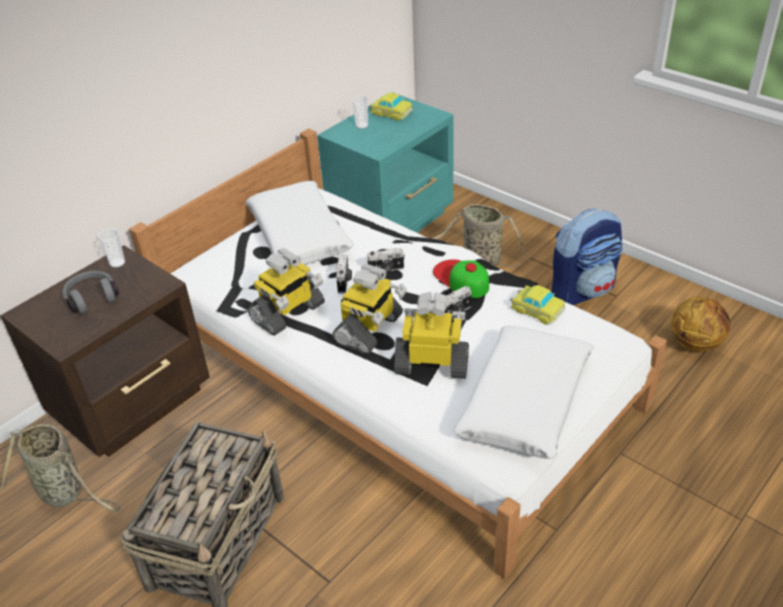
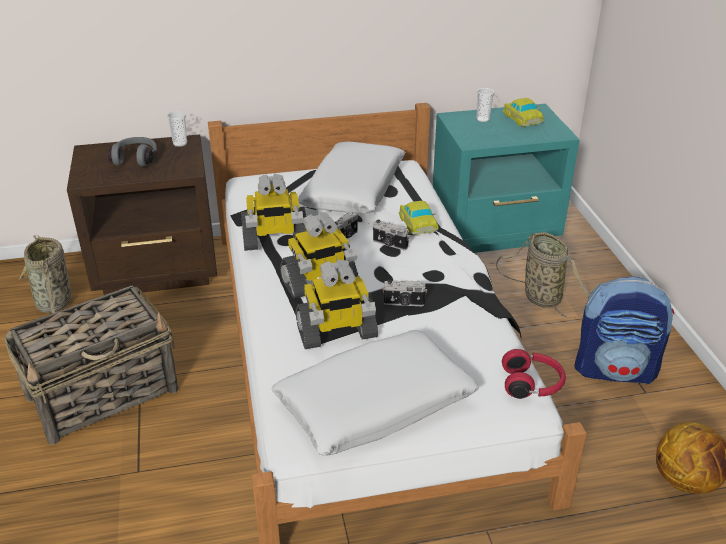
camera: 35 degrees right, 5 degrees down
(433, 363) = (336, 333): toy robot -> toy robot turned 120 degrees clockwise
(461, 279) = (442, 280): cap -> none
(536, 309) = (480, 337): toy car -> toy car (417, 223)
(606, 325) = (532, 384): none -> red headphones

